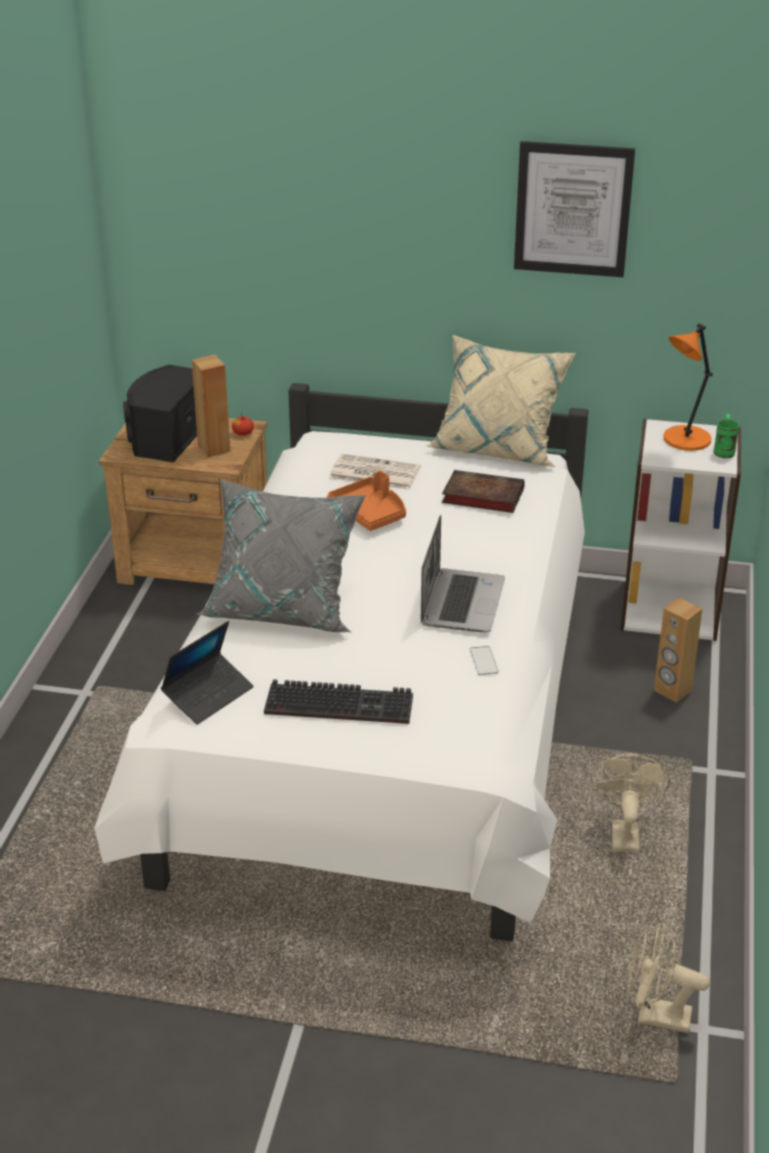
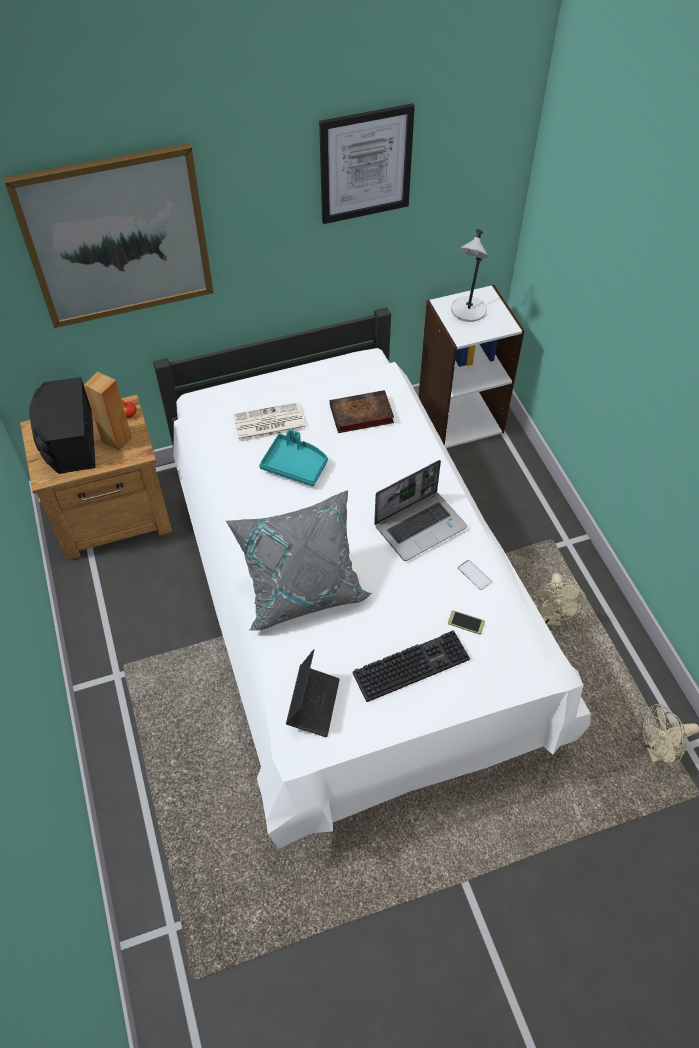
camera: 30 degrees left, 20 degrees up
(281, 217) = (117, 238): none -> picture
(370, 513) = (295, 465): orange tray -> turquoise tray
(435, 694) = (466, 622): none -> phone
(461, 602) = (420, 525): laptop -> laptop turned 75 degrees clockwise
(498, 447) = (334, 359): beige pillow -> none
(624, 832) = (551, 618): beige fan -> beige fan turned 150 degrees counterclockwise
(672, 691) = (505, 487): brown speaker -> none
(685, 440) = (468, 311): orange table lamp -> grey table lamp
(724, 450) = (499, 311): green mug -> none

